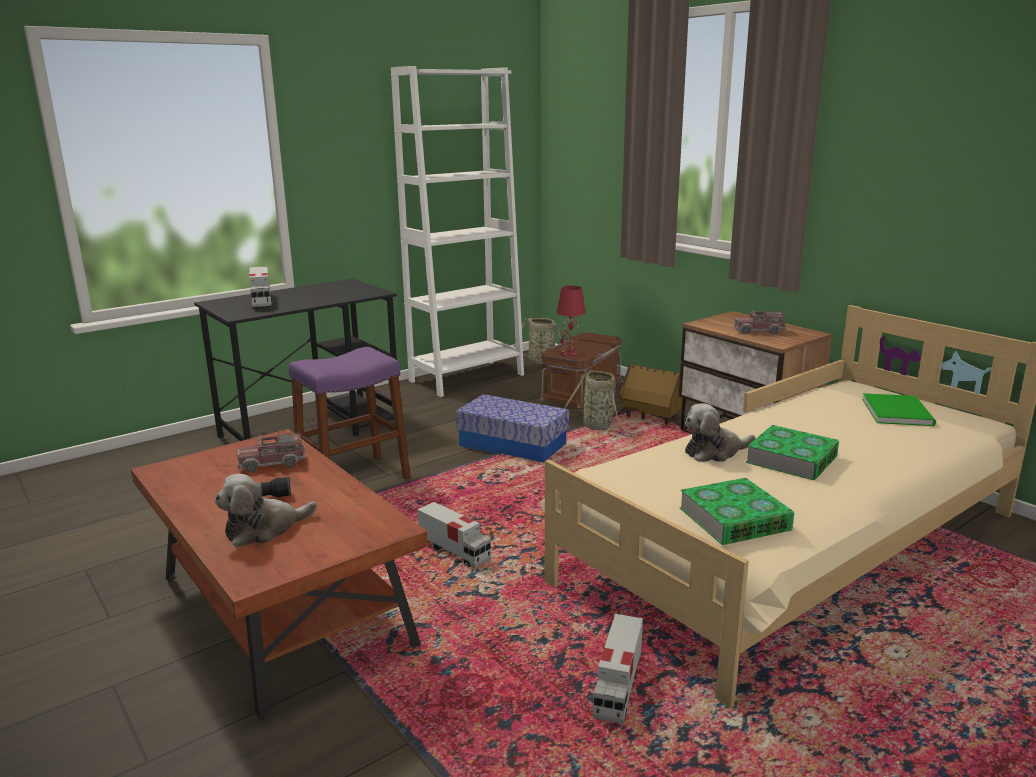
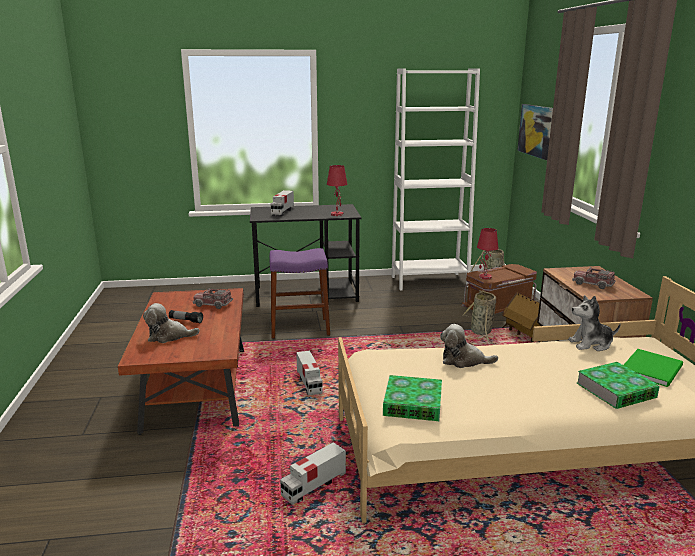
camera: 30 degrees right, 0 degrees up
(354, 294) = (337, 214): none -> red table lamp
(512, 445) = (411, 330): storage box -> none
(585, 152) = (537, 131): none -> picture
(791, 459) = (510, 379): book -> book (616, 390)
(809, 400) = (591, 344): none -> plush toy

